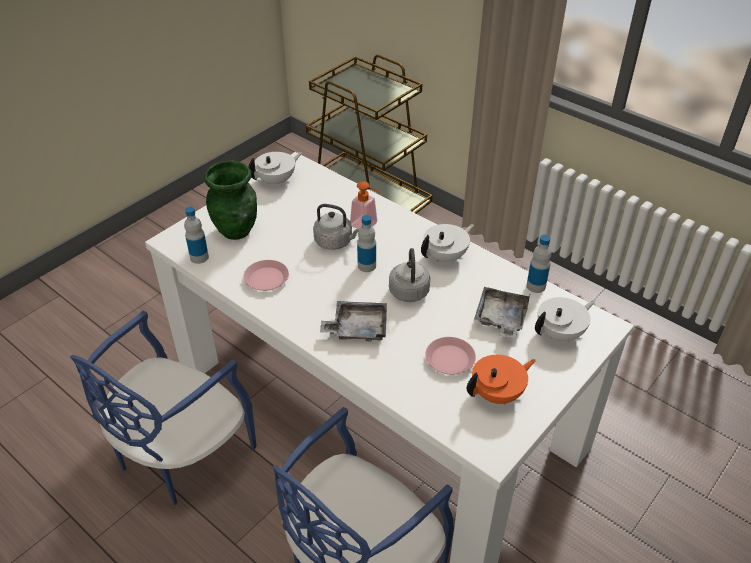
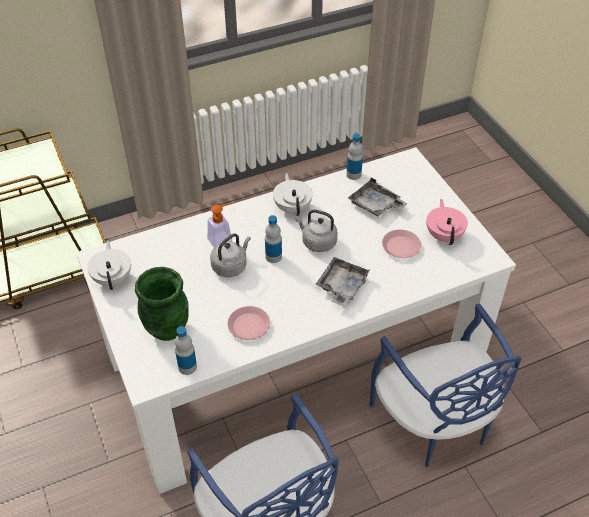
camera: 65 degrees left, 5 degrees up
(498, 394) = (444, 235): orange teapot -> pink teapot
(560, 334) = (406, 183): white teapot -> none

